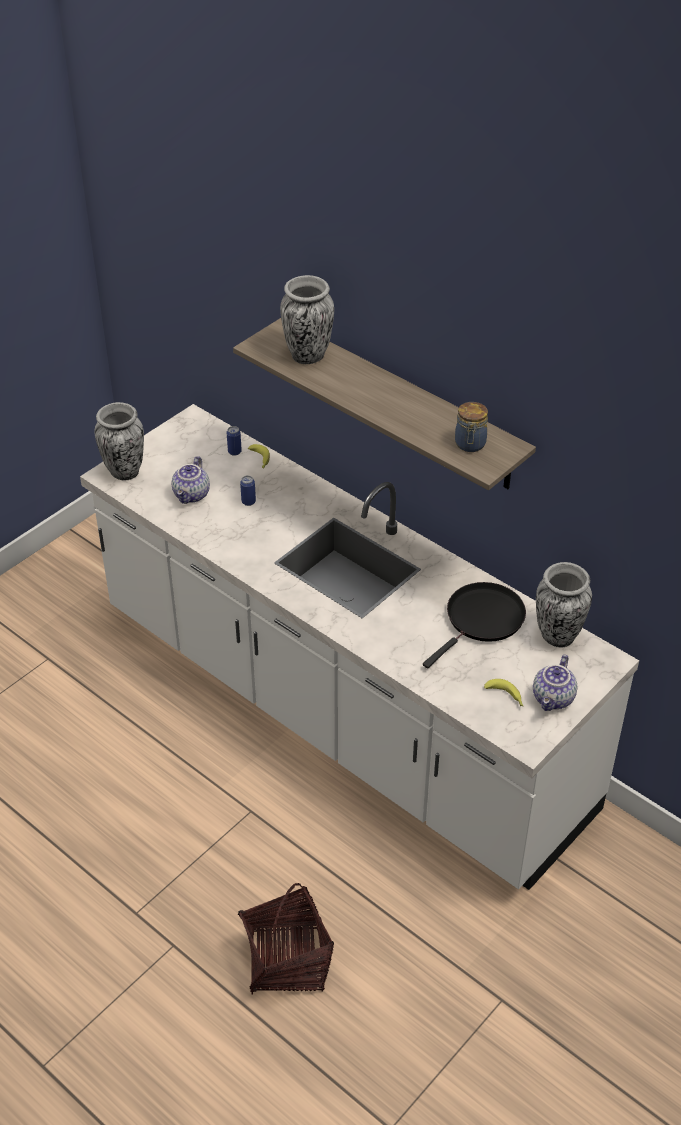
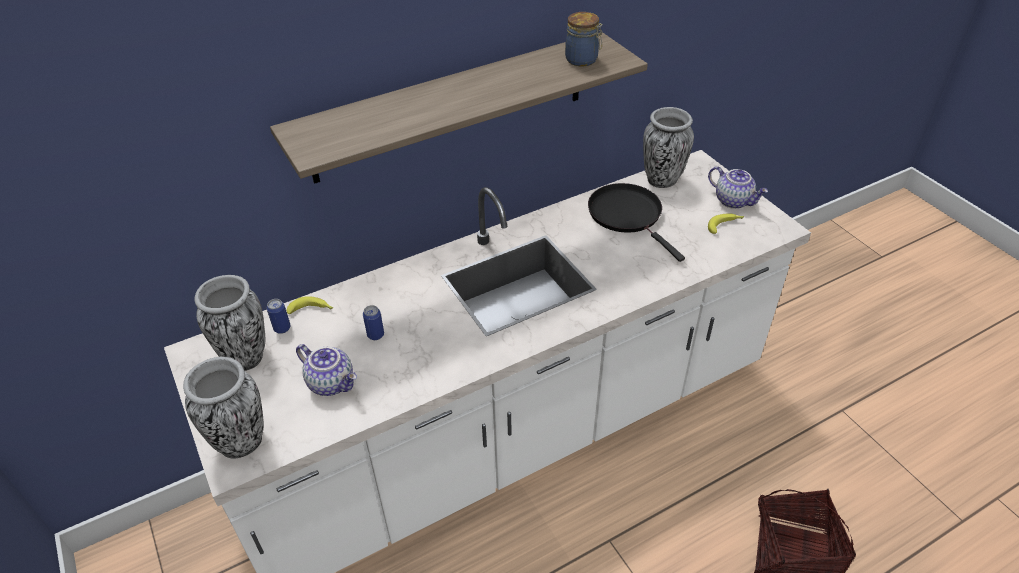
camera: 70 degrees left, 0 degrees up
(307, 356) = (363, 122): vase -> vase (245, 357)

